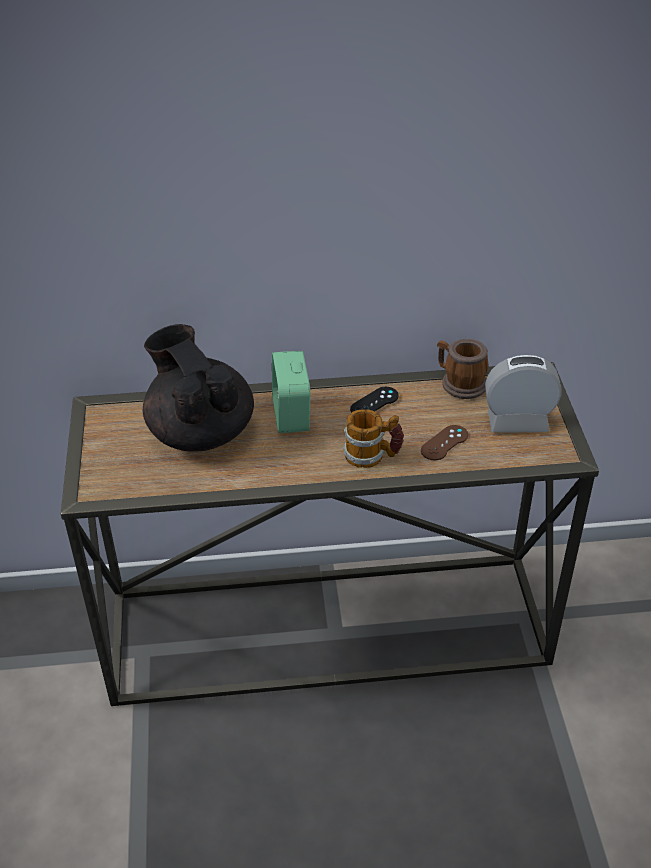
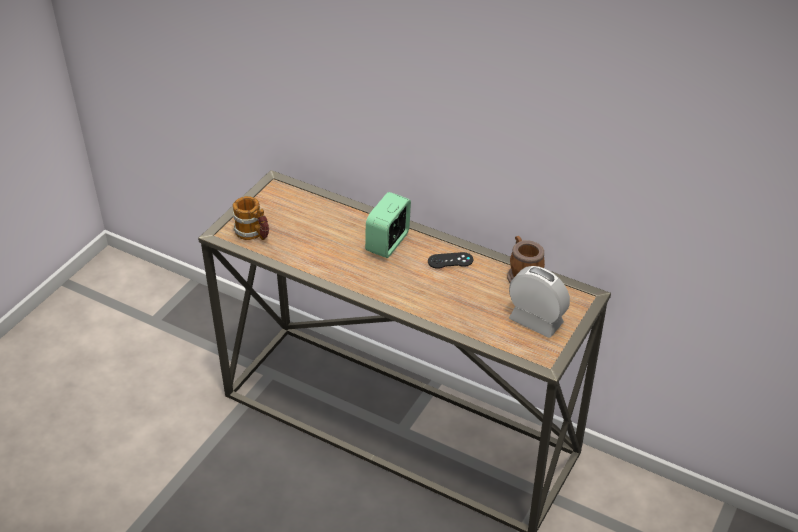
camera: 35 degrees right, 0 degrees up
(200, 431) = (323, 226): black teapot -> none
(372, 456) = (413, 294): mug -> mug (253, 234)
(444, 443) = (469, 309): brown game controller -> none

